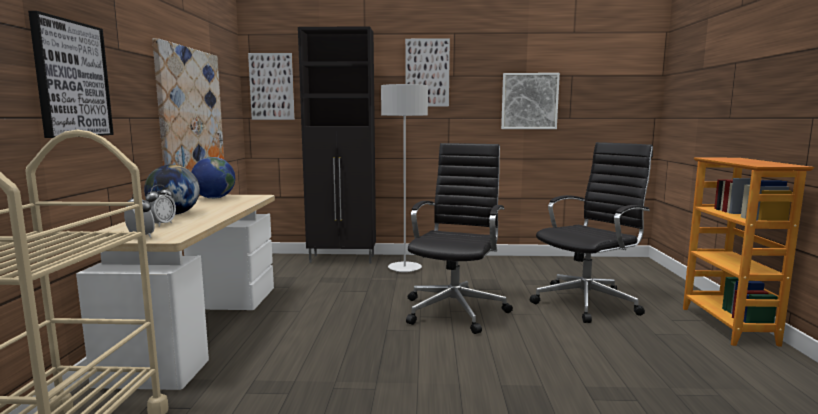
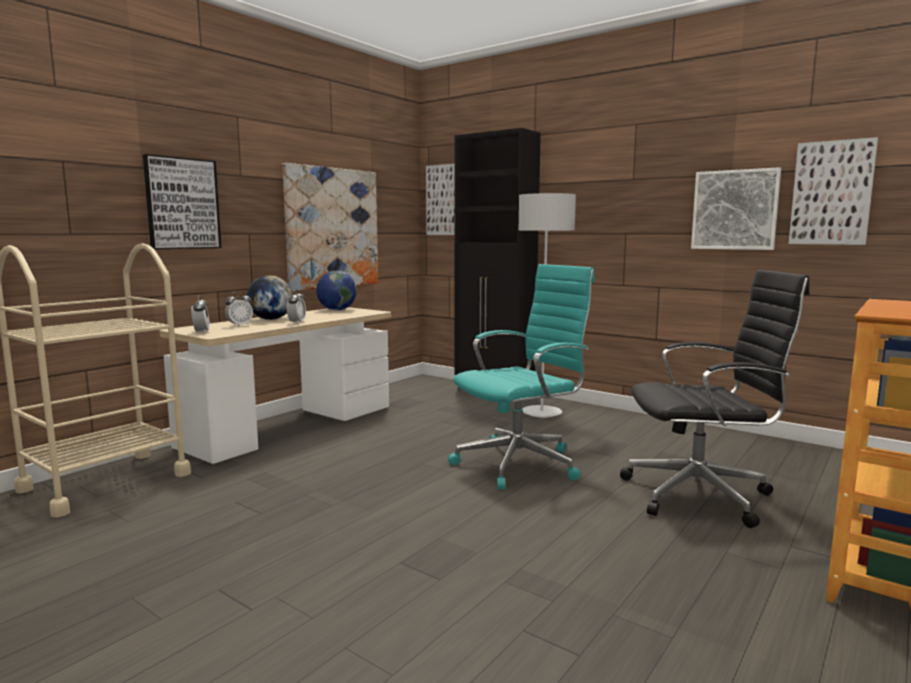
camera: 35 degrees right, 0 degrees up
(219, 214) = (297, 323): none -> alarm clock
(427, 73) = (600, 177): picture -> picture (831, 193)
(456, 310) = (521, 463): black office chair -> turquoise office chair

